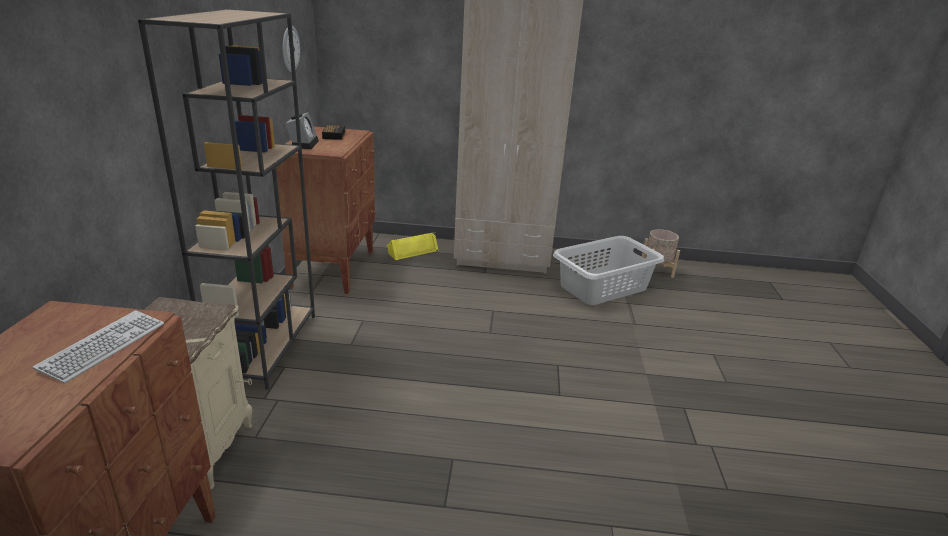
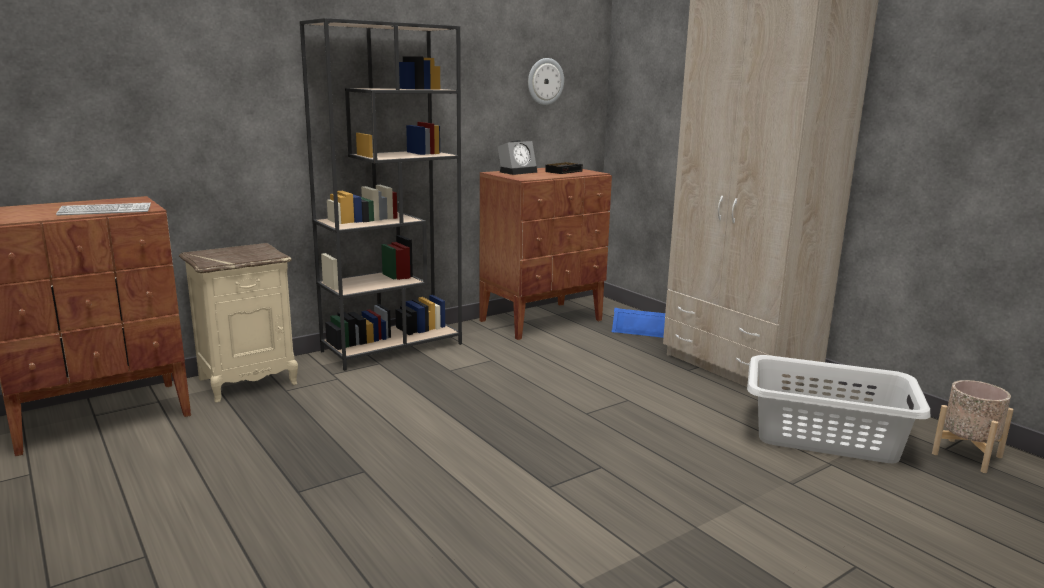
camera: 50 degrees right, 10 degrees down
(412, 251) = (643, 331): yellow speaker -> blue speaker

